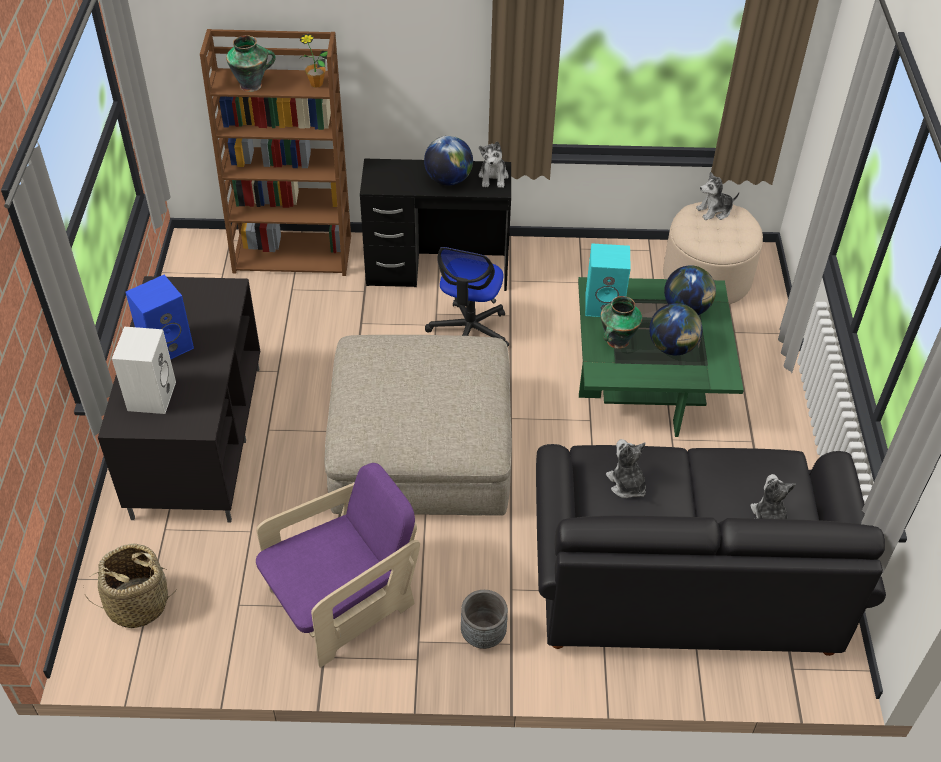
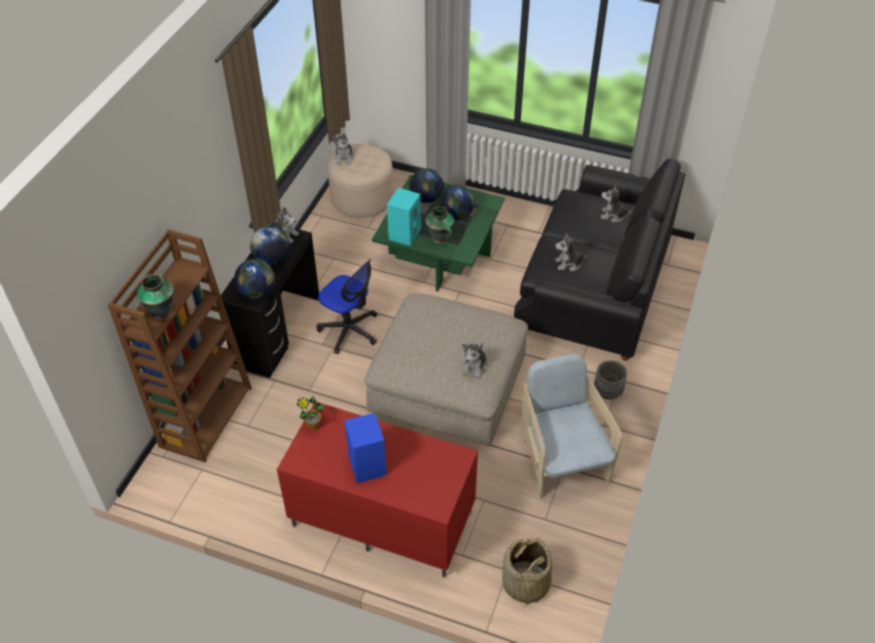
camera: 70 degrees left, 0 degrees up
(151, 395) = (416, 483): white speaker -> none
(197, 439) = (380, 519): black tv stand -> red tv stand
(316, 83) = (186, 272): potted plant -> potted plant (313, 425)
(342, 602) = (562, 458): purple armchair -> beige armchair
(389, 184) = (257, 292): none -> globe
(389, 427) = (475, 366): none -> plush toy

